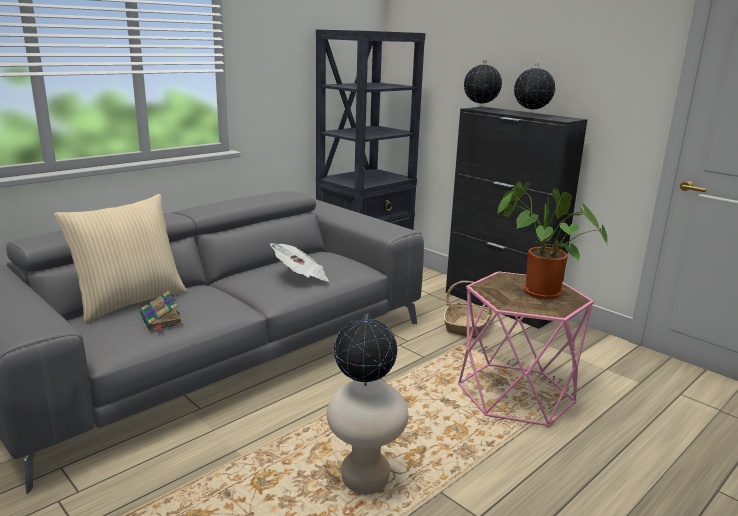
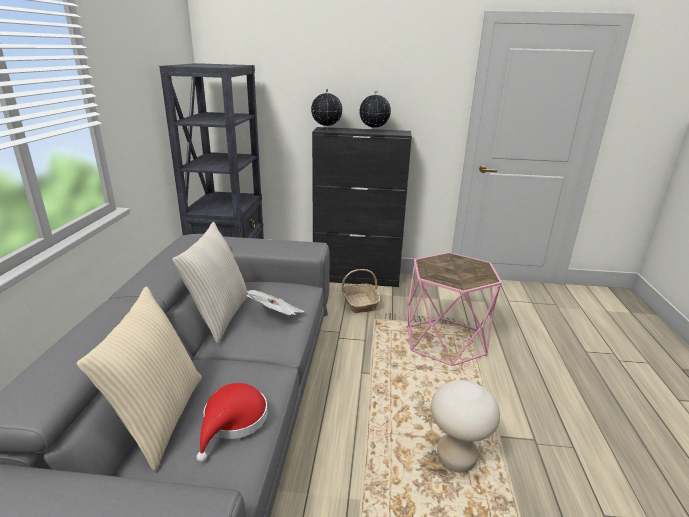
camera: 40 degrees left, 5 degrees up
(162, 320) = (233, 421): book -> red hat
(261, 263) = (219, 316): none -> beige pillow
(364, 385) = (467, 391): globe -> none
(537, 292) = (459, 267): potted plant -> none

